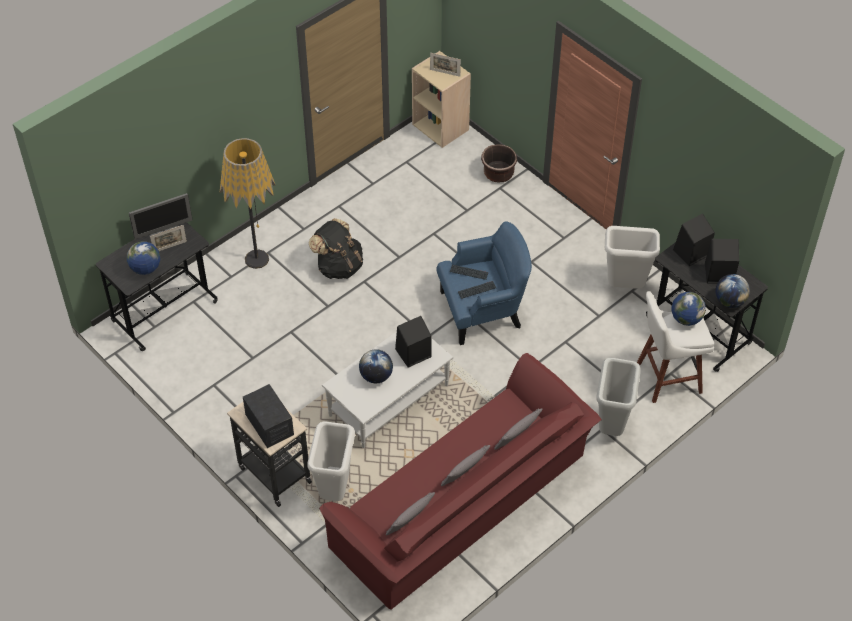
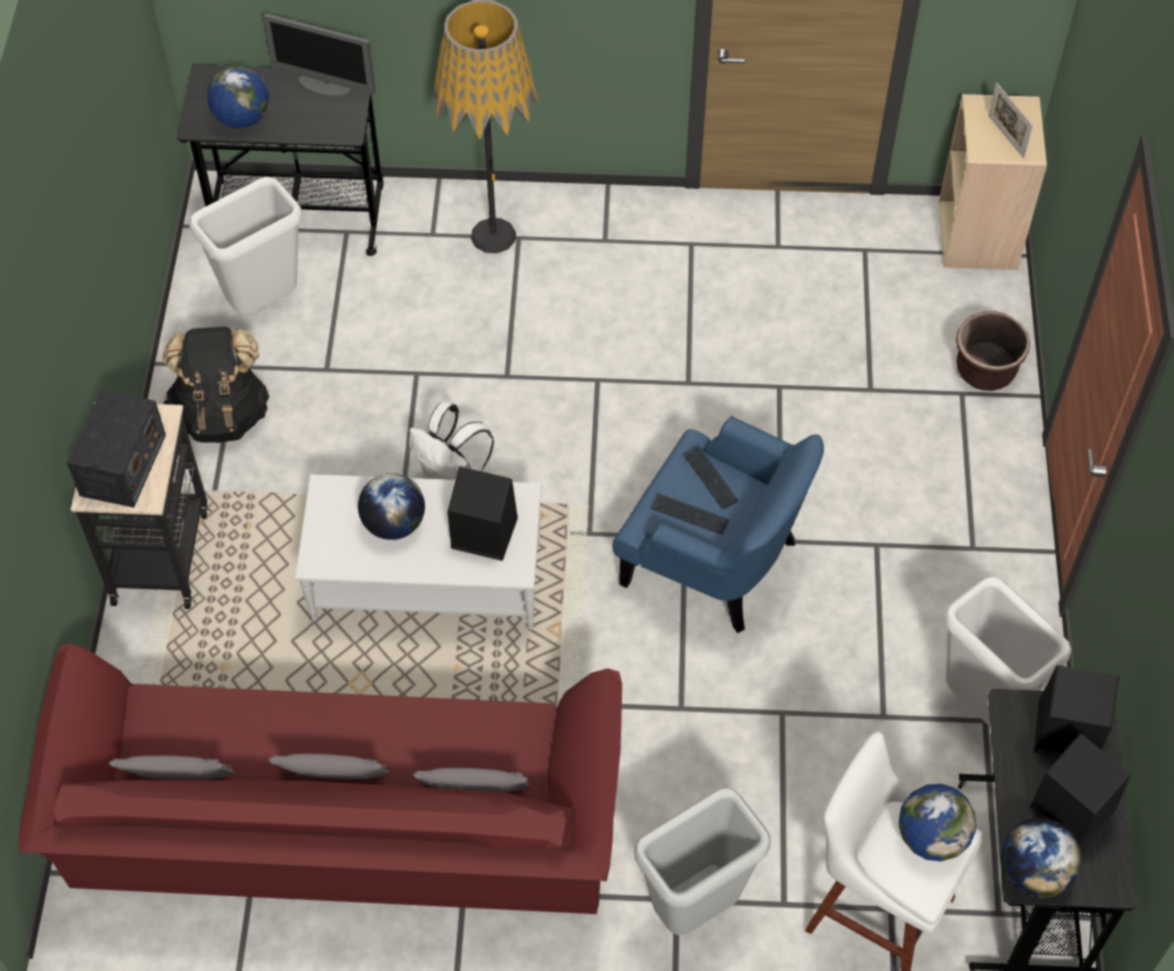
camera: 45 degrees right, 5 degrees up
(170, 247) = (307, 112): picture frame -> none
(334, 490) = (205, 646): white trash can -> white trash can (264, 302)
(339, 266) = (589, 331): black backpack -> black backpack (222, 414)
(353, 357) = (452, 478): none -> white backpack

